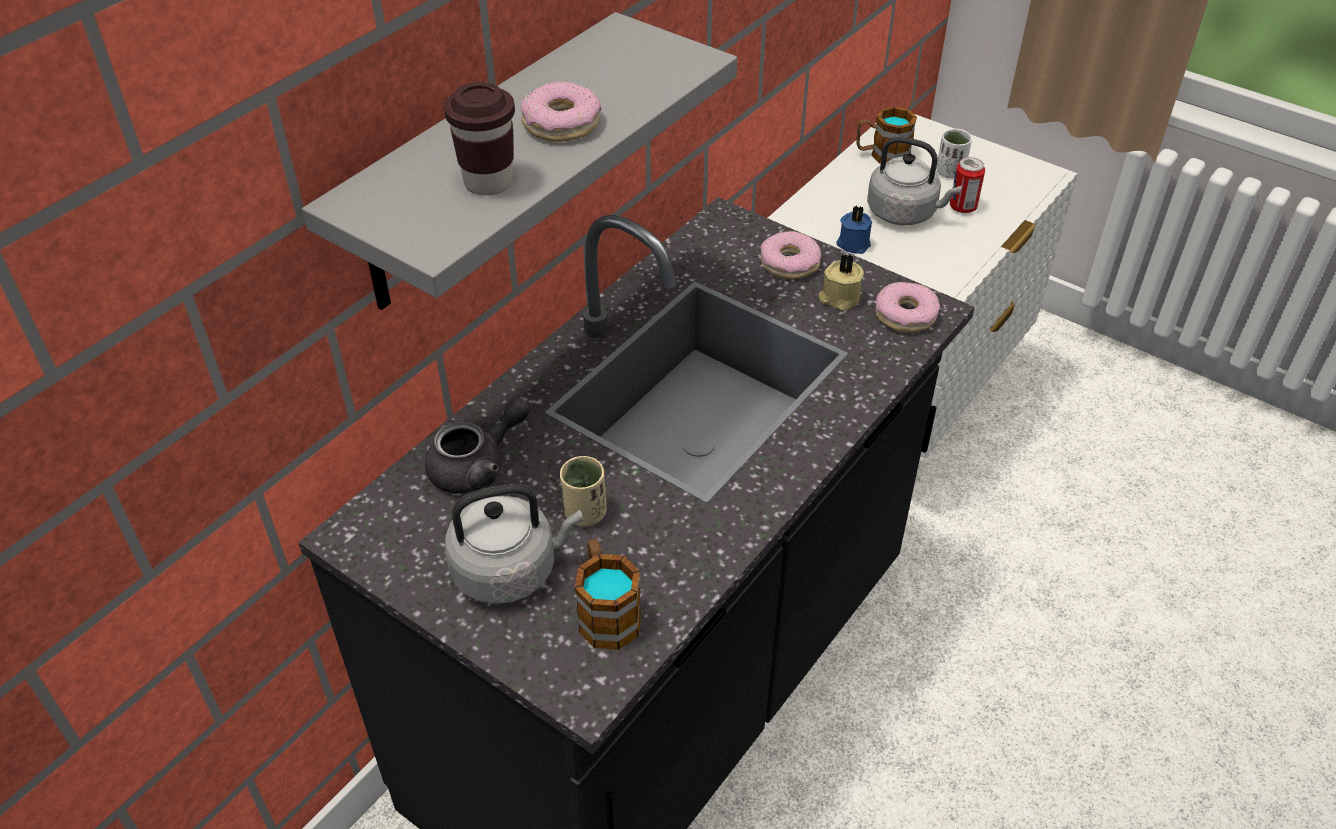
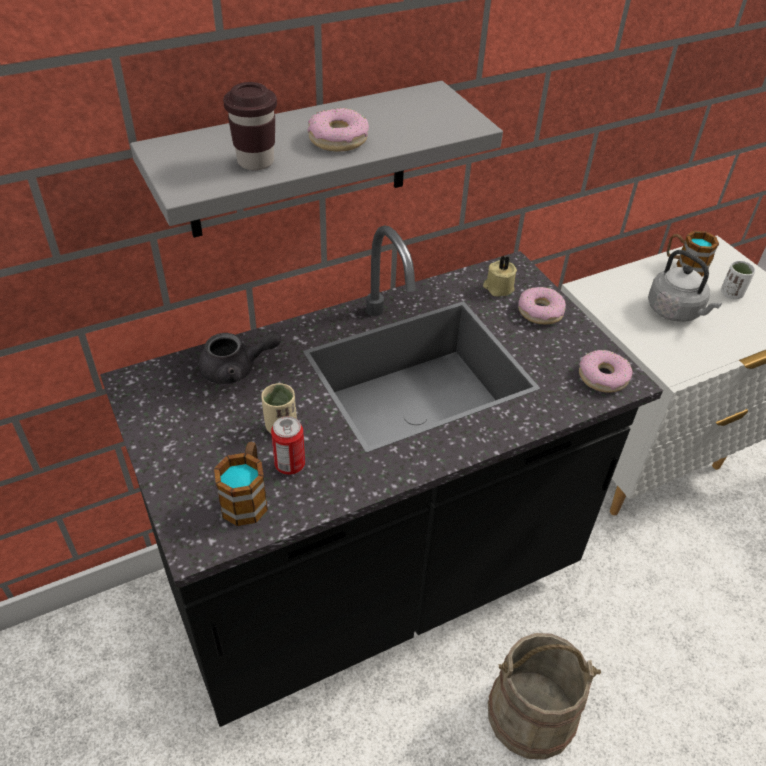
camera: 25 degrees right, 0 degrees up
(510, 570) = (208, 443): grey kettle -> none
(839, 298) = (560, 348): beige candle -> beige candle (498, 288)
(853, 243) = (622, 319): blue candle -> none
(931, 753) = (531, 713): none -> beige bucket
(962, 207) = (725, 322): can -> can (290, 464)

